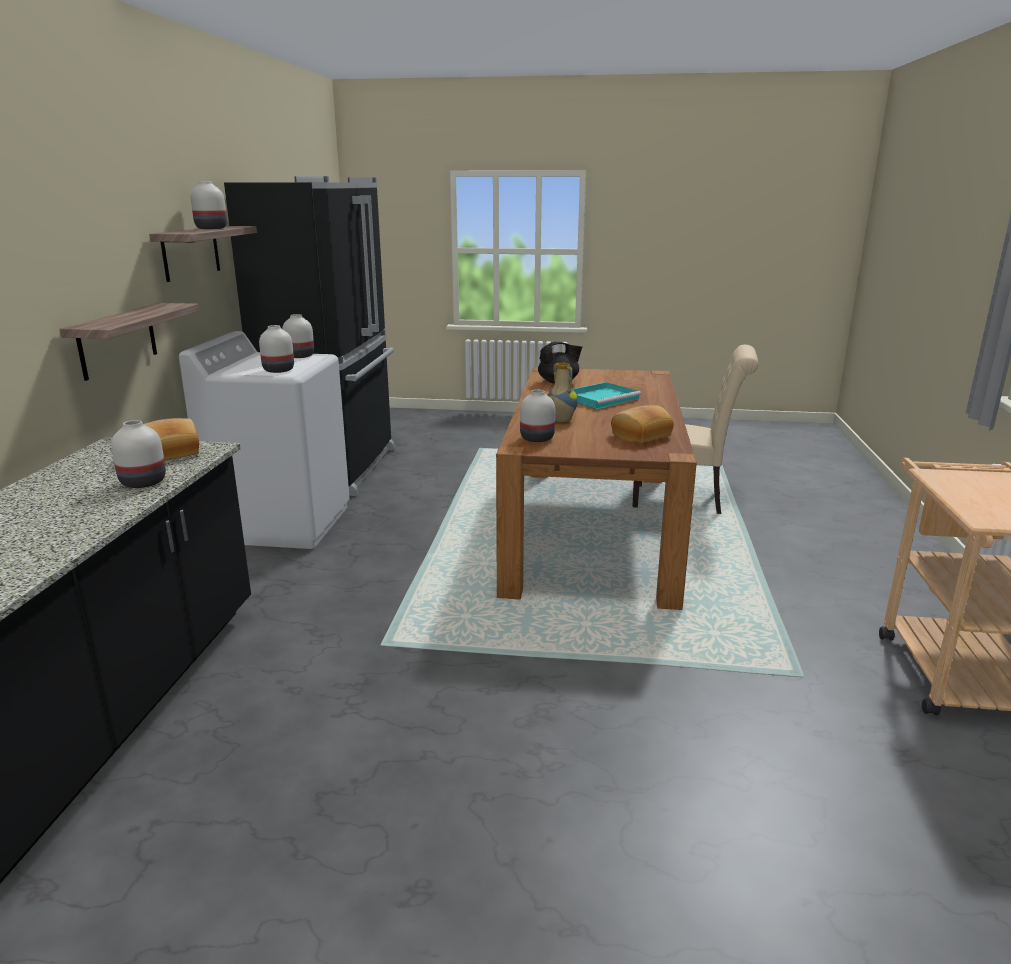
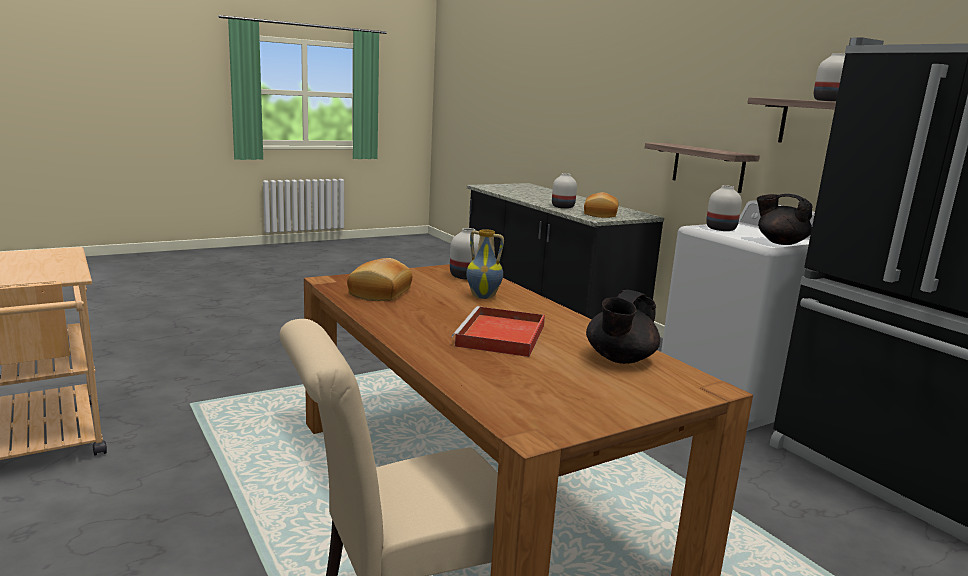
camera: 140 degrees right, 5 degrees down
(299, 356) = (780, 242): white vase -> black teapot
(602, 399) = (501, 336): turquoise tray -> red tray

